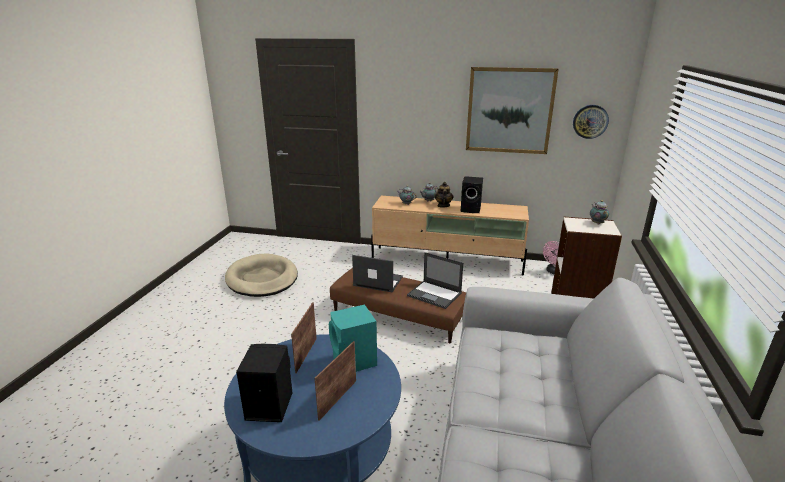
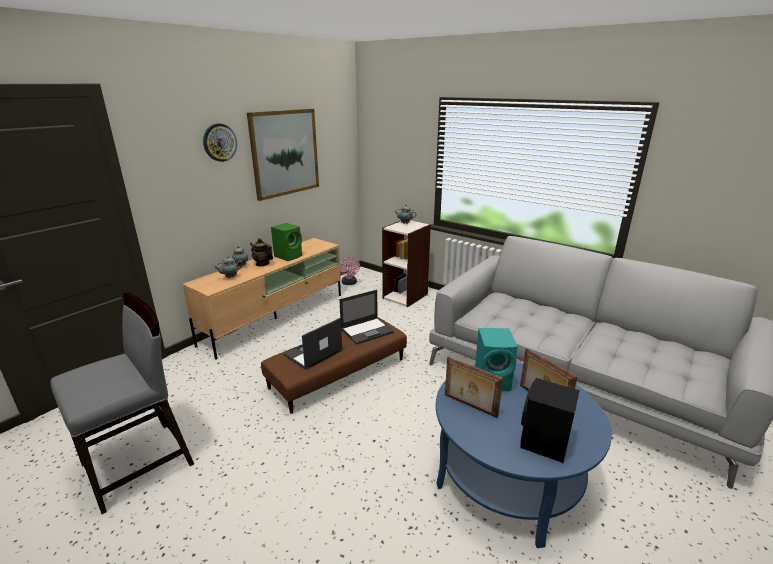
camera: 65 degrees left, 0 degrees up
(262, 279) = (139, 464): beige dog bed -> grey chair
(471, 209) = (289, 256): black speaker -> green speaker
(590, 121) = (337, 152): wall clock -> wall clock (219, 142)

